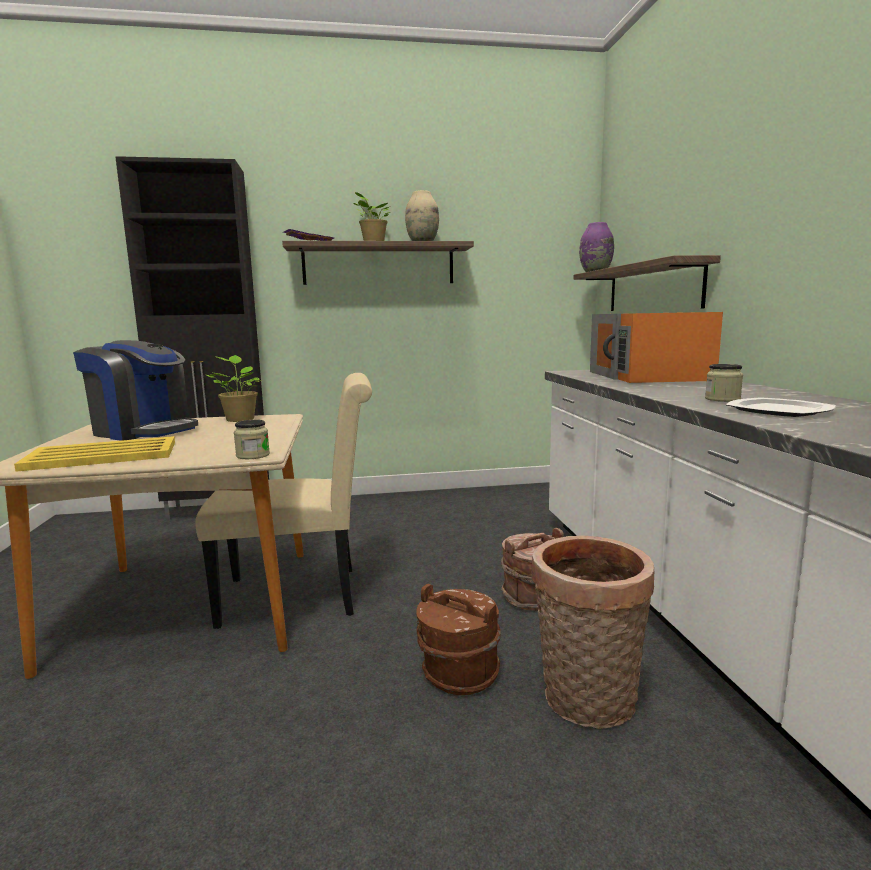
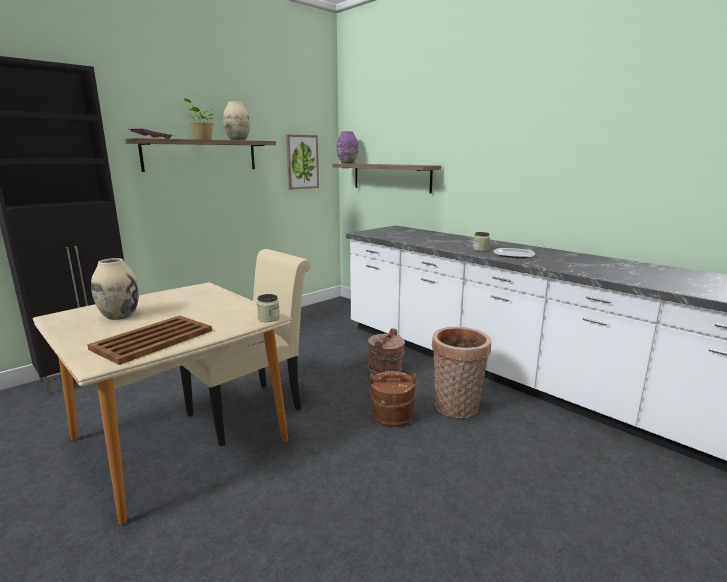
camera: 35 degrees left, 5 degrees up
(104, 455) = (154, 339): yellow tray -> brown tray
(144, 431) = (119, 316): coffee machine -> beige vase
(240, 419) = (174, 293): potted plant -> none
(530, 274) = (302, 162): none -> picture
(648, 376) = (412, 233): orange microwave -> none

